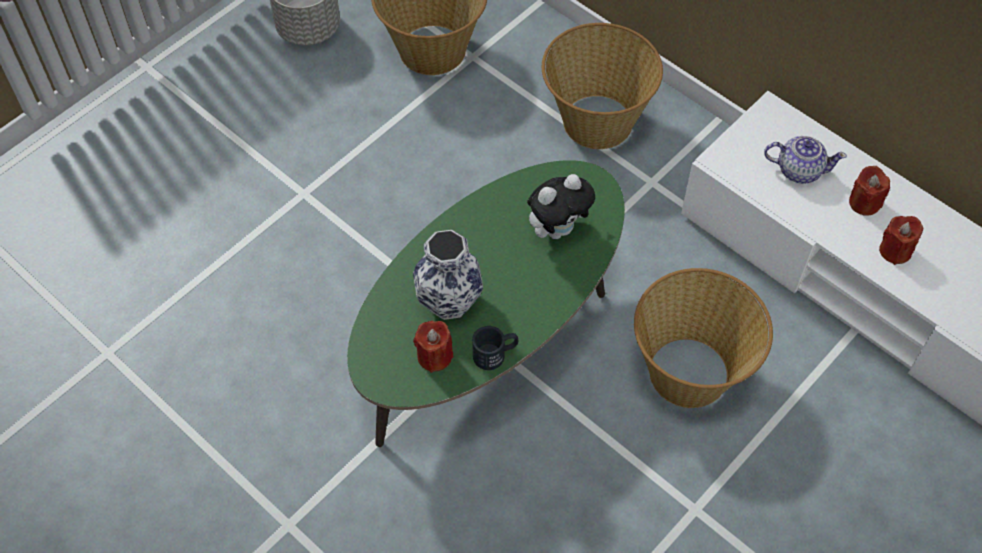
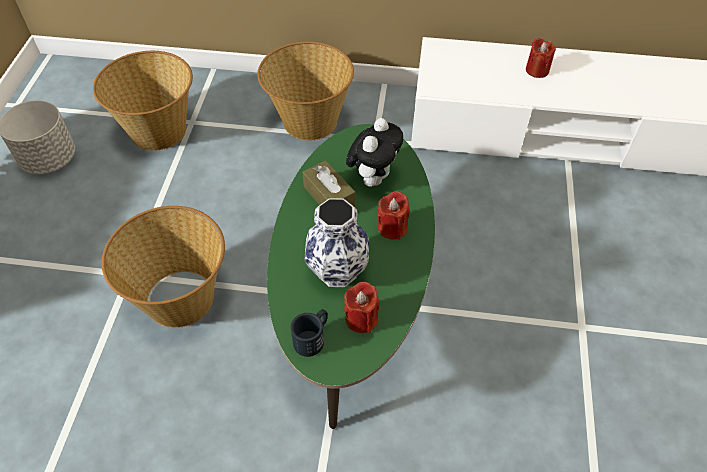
camera: 35 degrees left, 5 degrees down
(495, 354) = (406, 289): black mug -> black mug (313, 337)
(499, 224) = (329, 197): none -> brown tissue box
(690, 372) = (500, 240): basket -> basket (181, 297)
(798, 170) = (483, 71): teapot -> none
(895, 250) = (579, 87): red candle -> red candle (392, 228)

